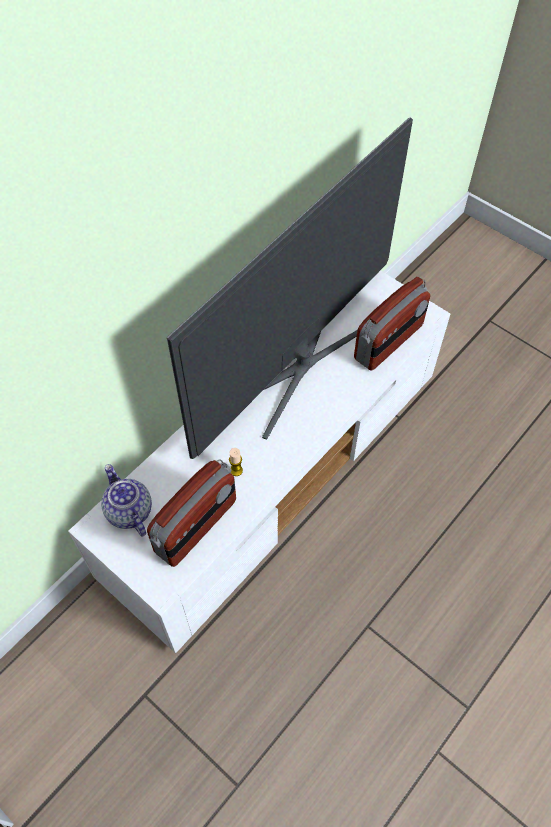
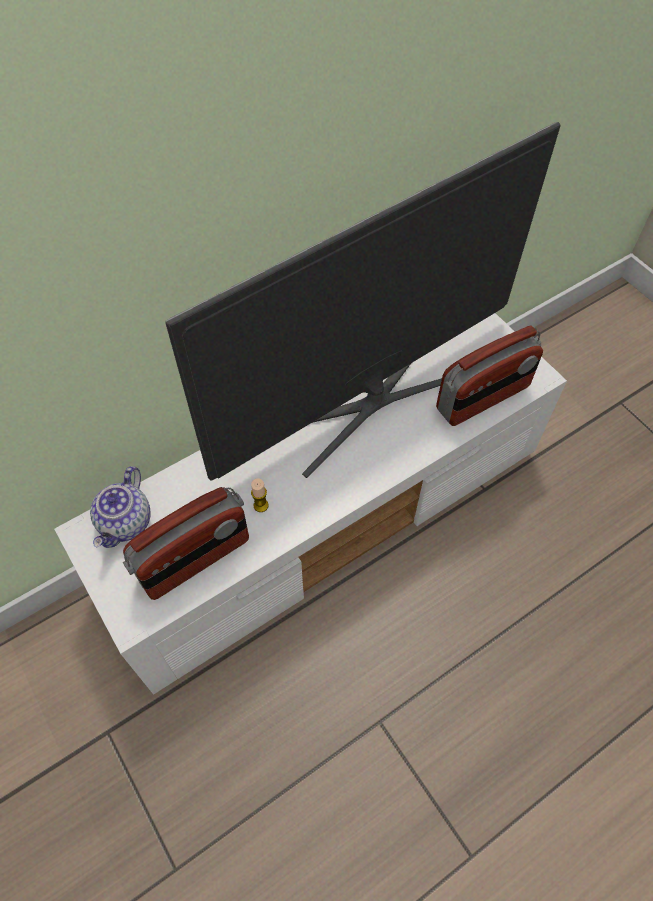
camera: 15 degrees right, 0 degrees up
(128, 511) = (126, 523): teapot -> teapot turned 150 degrees counterclockwise

